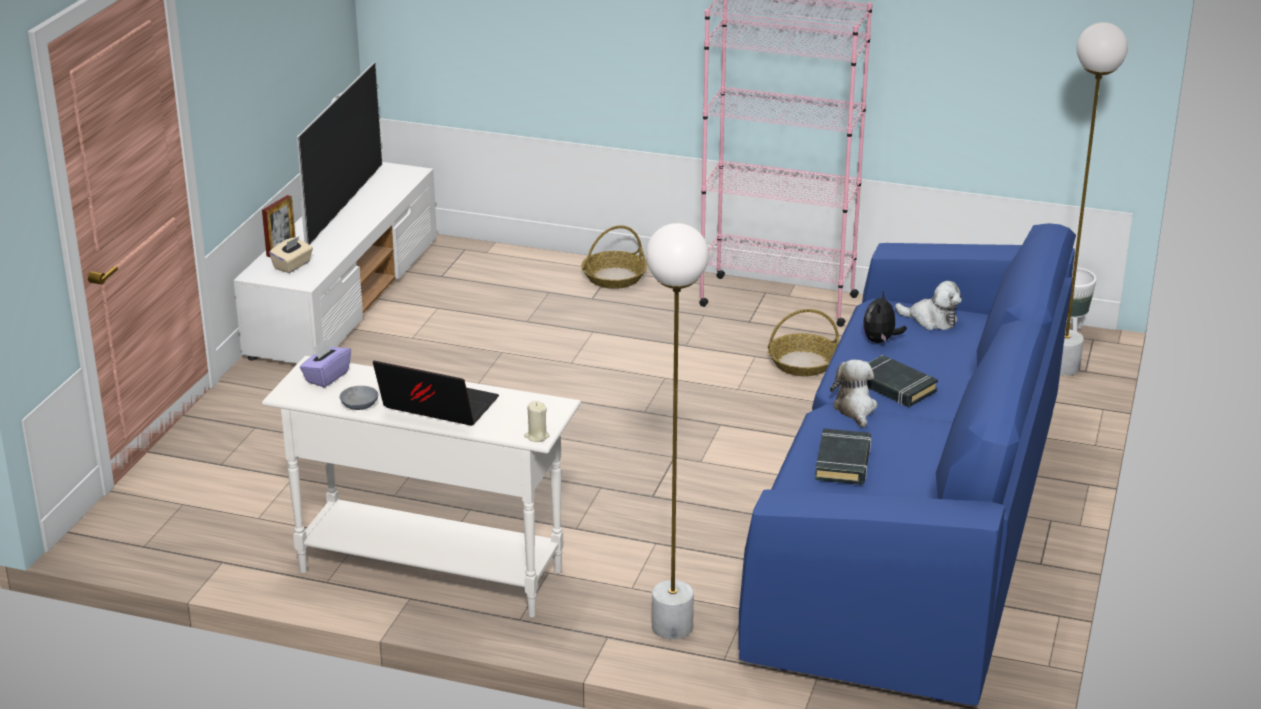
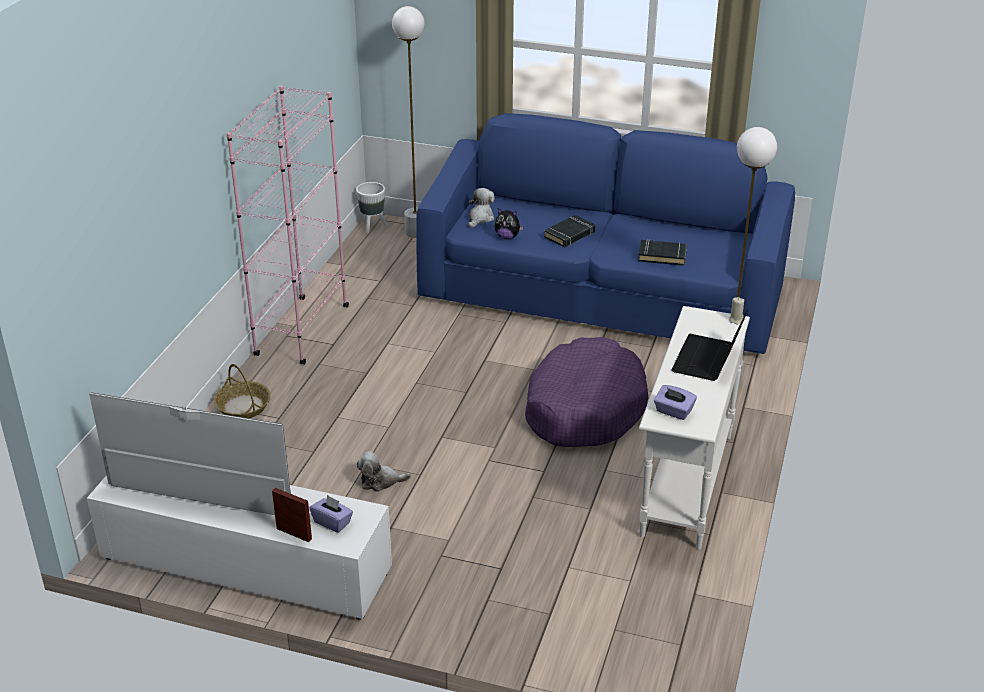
camera: 90 degrees left, 5 degrees up
(292, 265) = (332, 522): beige tissue box -> purple tissue box
(359, 406) = (713, 393): grey bowl -> none
(607, 498) = (584, 408): none -> purple dog bed
(802, 363) = (400, 324): basket -> none
(855, 409) = (598, 249): plush toy -> plush toy (380, 481)

